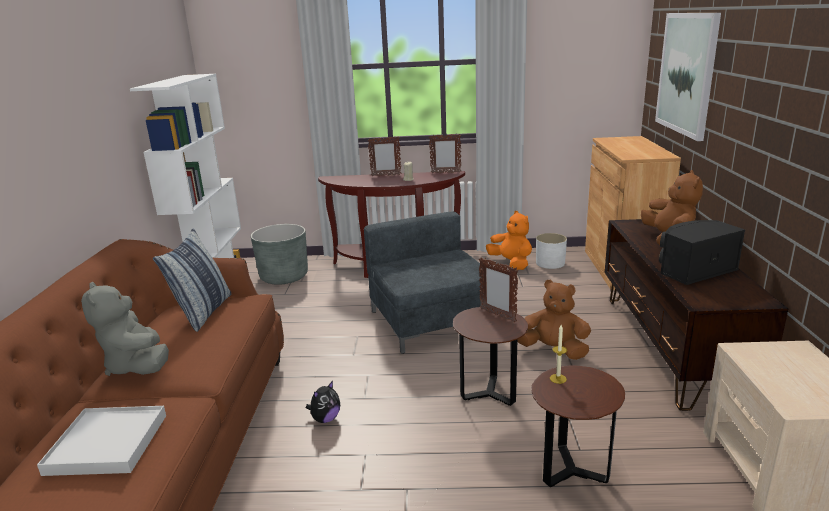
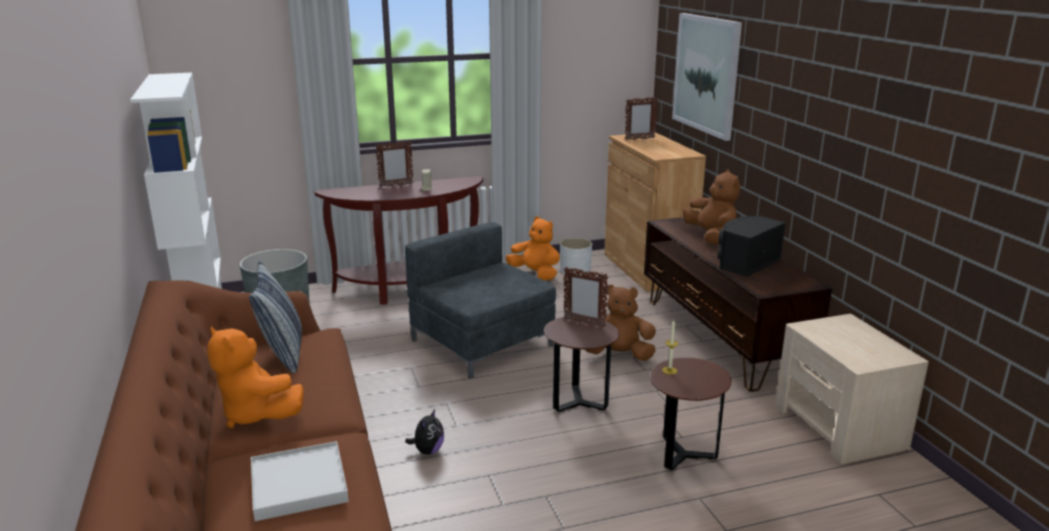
camera: 20 degrees left, 0 degrees up
(137, 366) = (256, 414): grey plush toy -> orange plush toy
(445, 173) = (462, 179): picture frame -> picture frame (639, 139)

